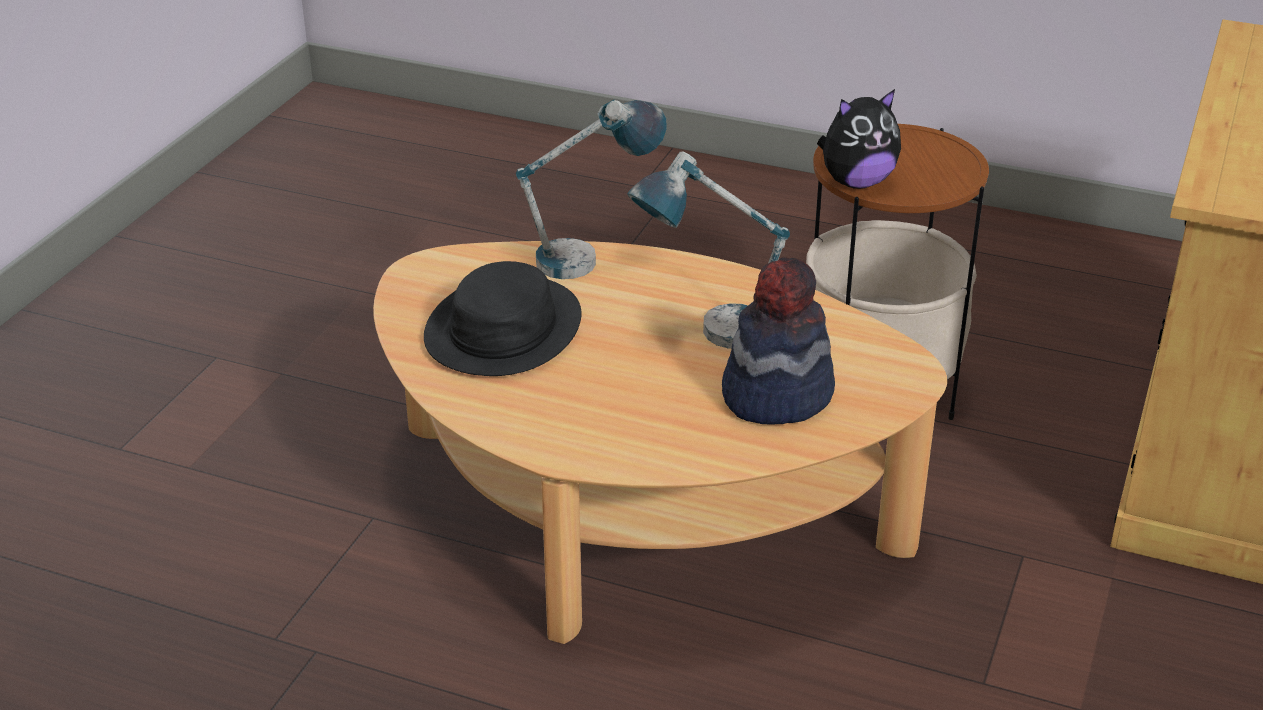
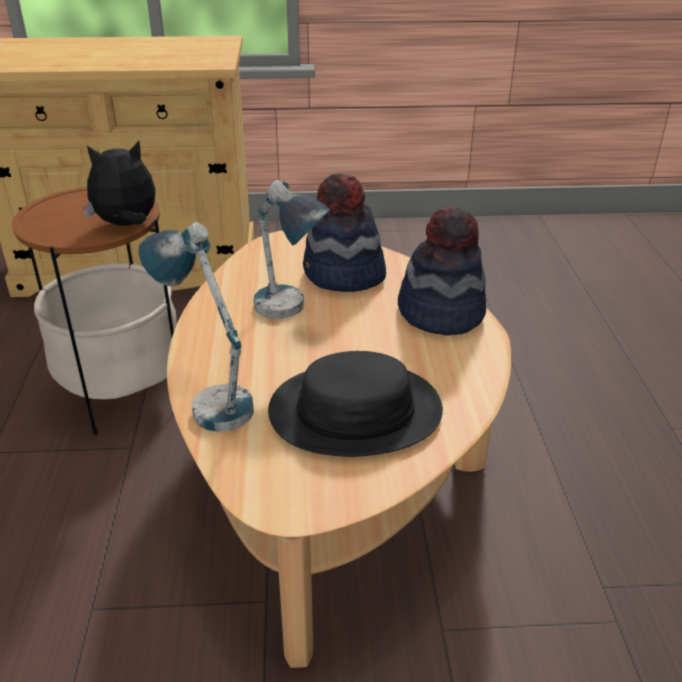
camera: 115 degrees left, 0 degrees up
(632, 440) = (441, 313): none -> hat
(856, 182) = (127, 225): plush toy -> plush toy turned 60 degrees counterclockwise

